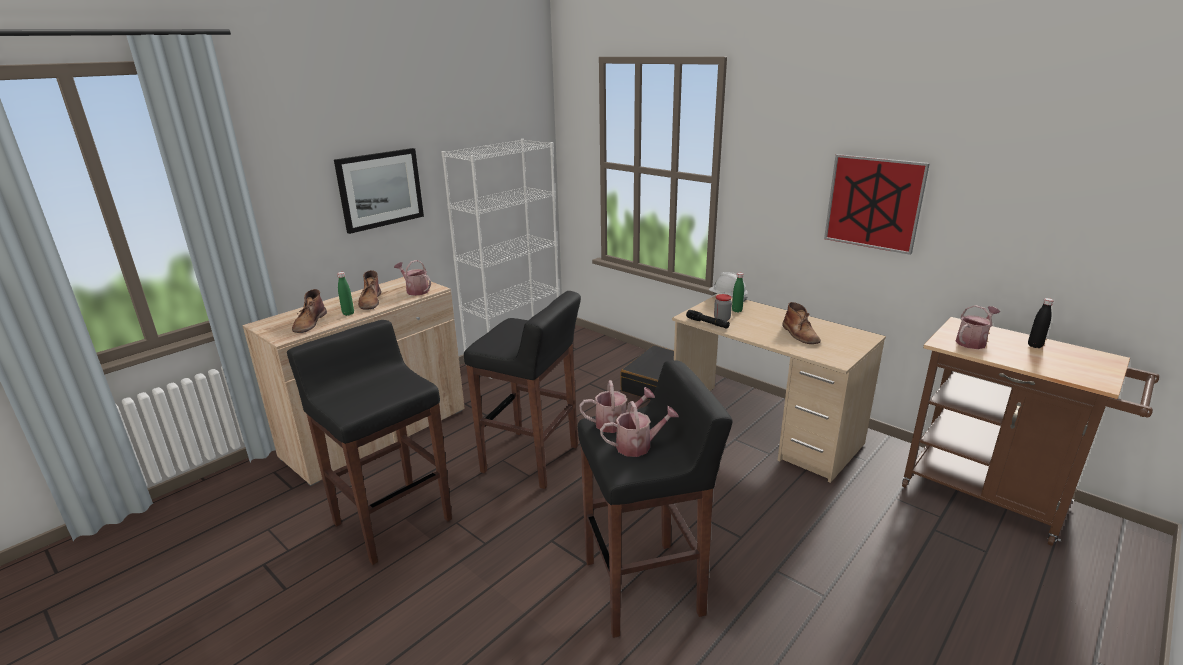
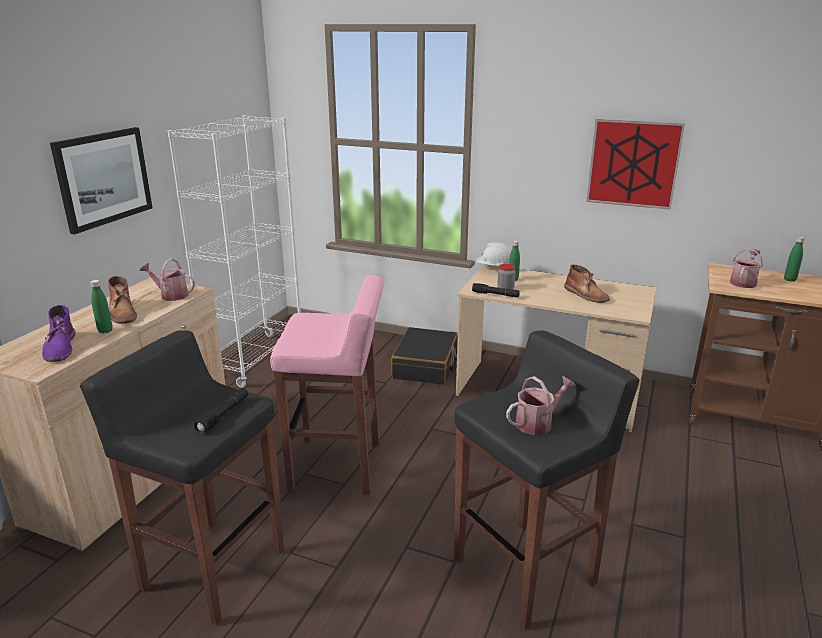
camera: 20 degrees left, 0 degrees up
(309, 322) = (60, 348): brown boot -> purple boot
(391, 393) = (223, 415): none -> black flashlight
(532, 459) = (337, 466): black stool -> pink stool
(616, 423) = (498, 404): watering can -> none
(1035, 345) = (790, 279): black bottle -> green bottle

